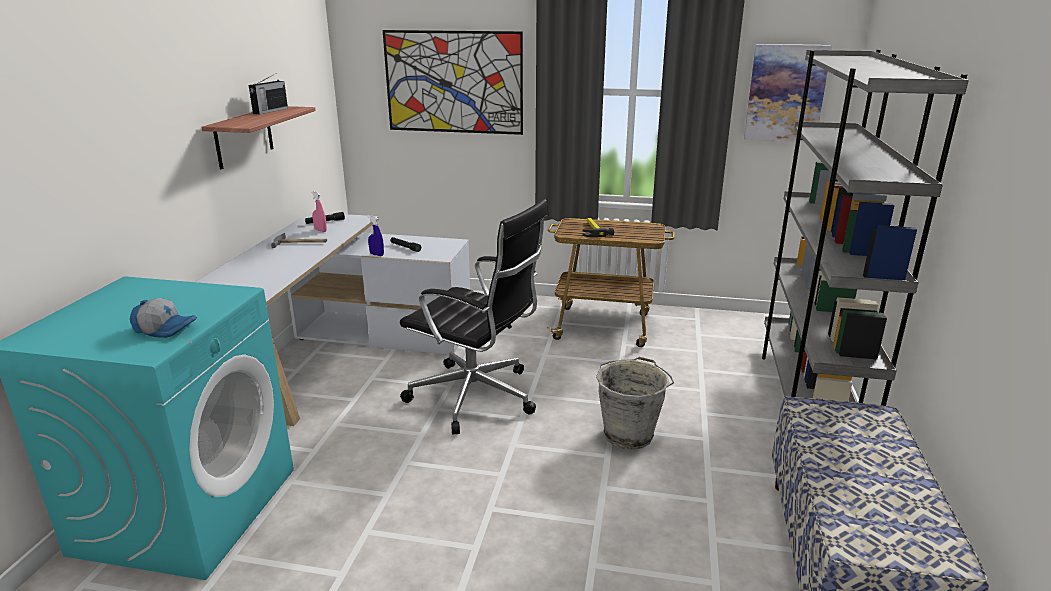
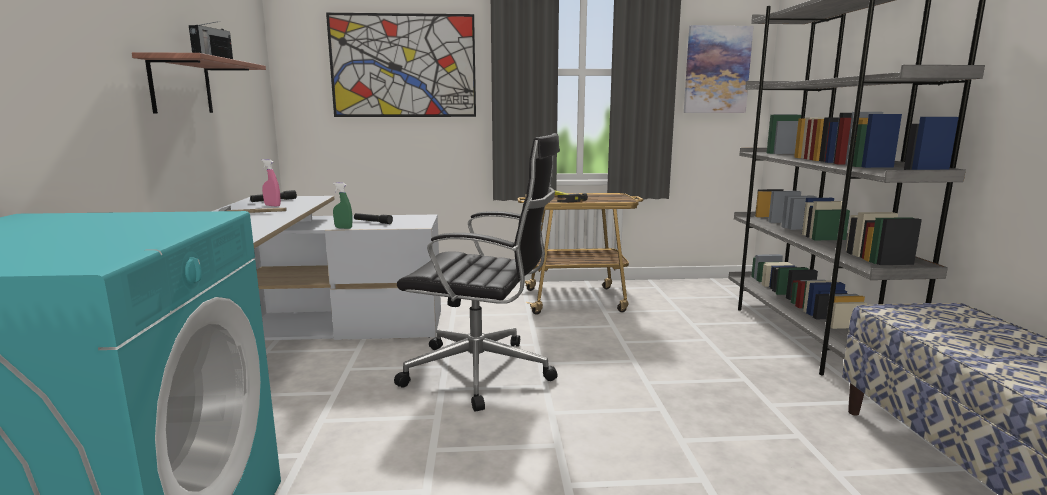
camera: 15 degrees left, 10 degrees down
(166, 328) = (109, 243): cap -> none
(376, 255) = (343, 228): blue spray bottle -> green spray bottle
(629, 434) = (668, 385): grey bucket -> none

